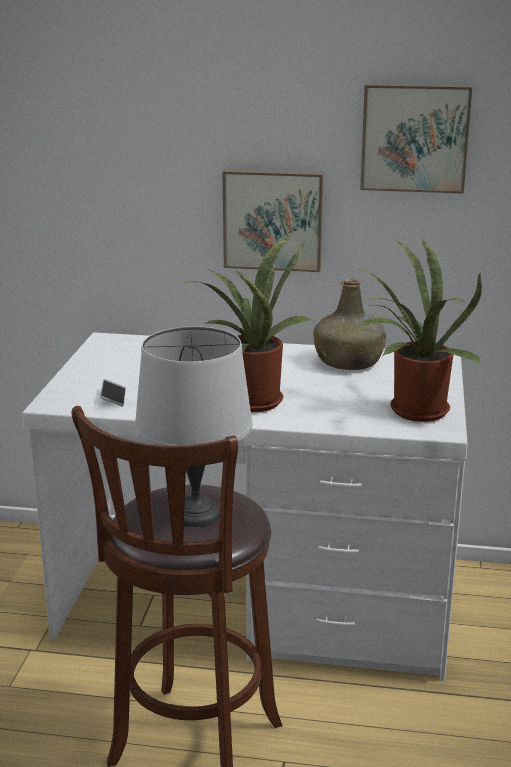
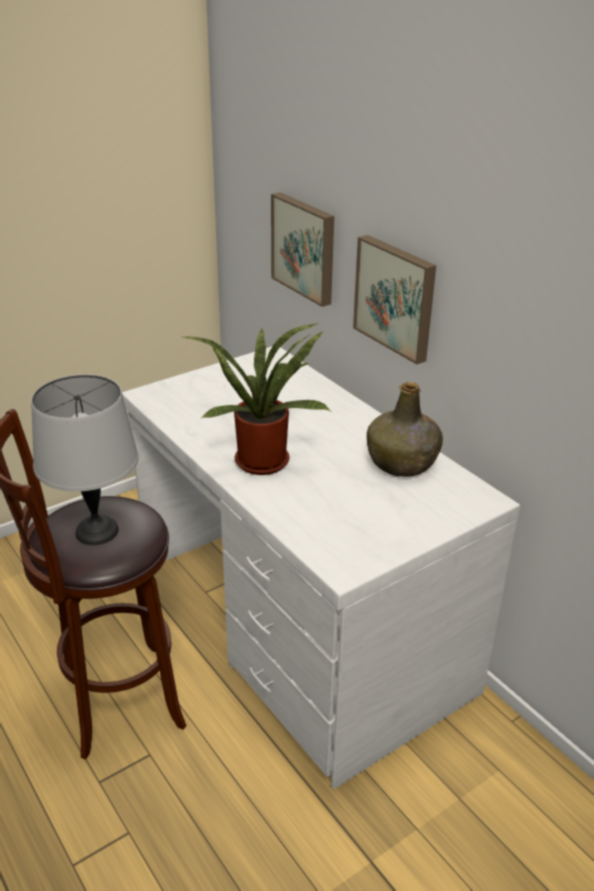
camera: 45 degrees right, 10 degrees up
(113, 397) = (186, 408): phone -> none
(413, 412) = (356, 539): potted plant -> none
(415, 137) = (513, 256): picture -> picture (305, 247)

